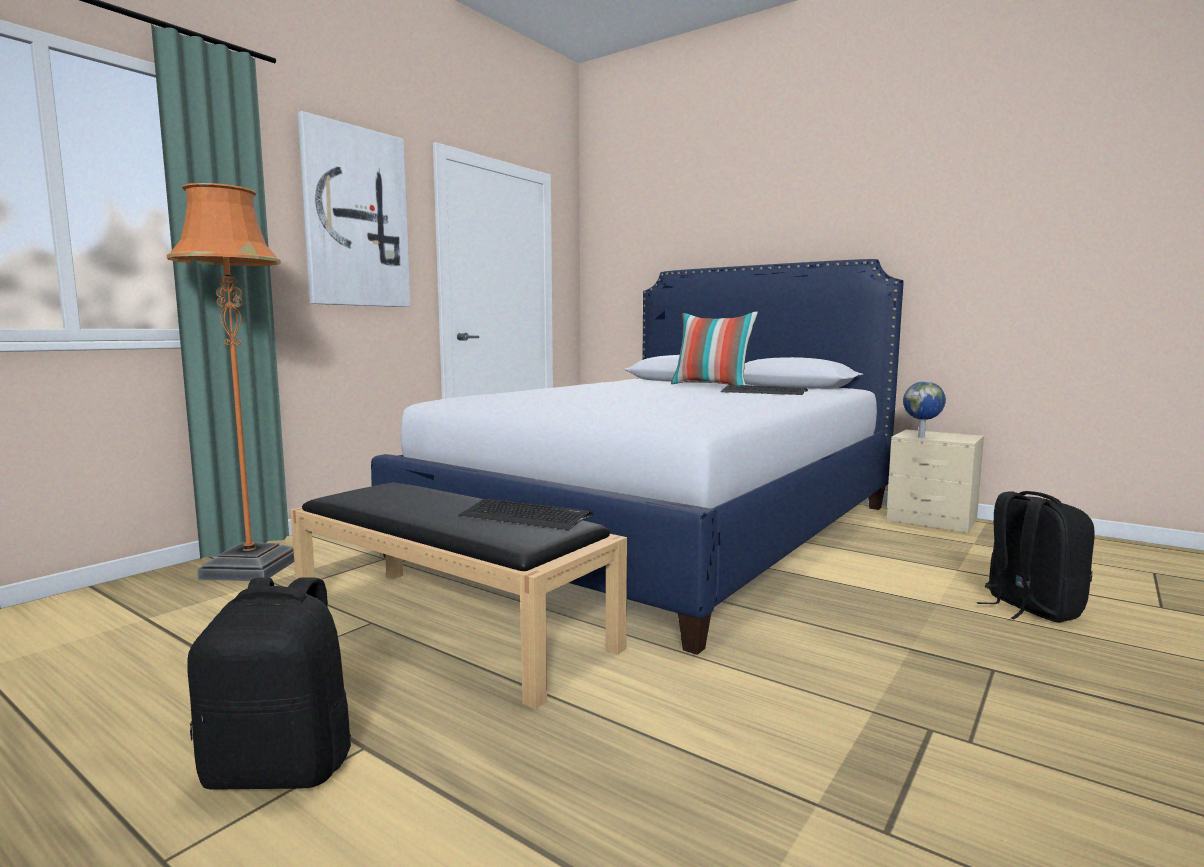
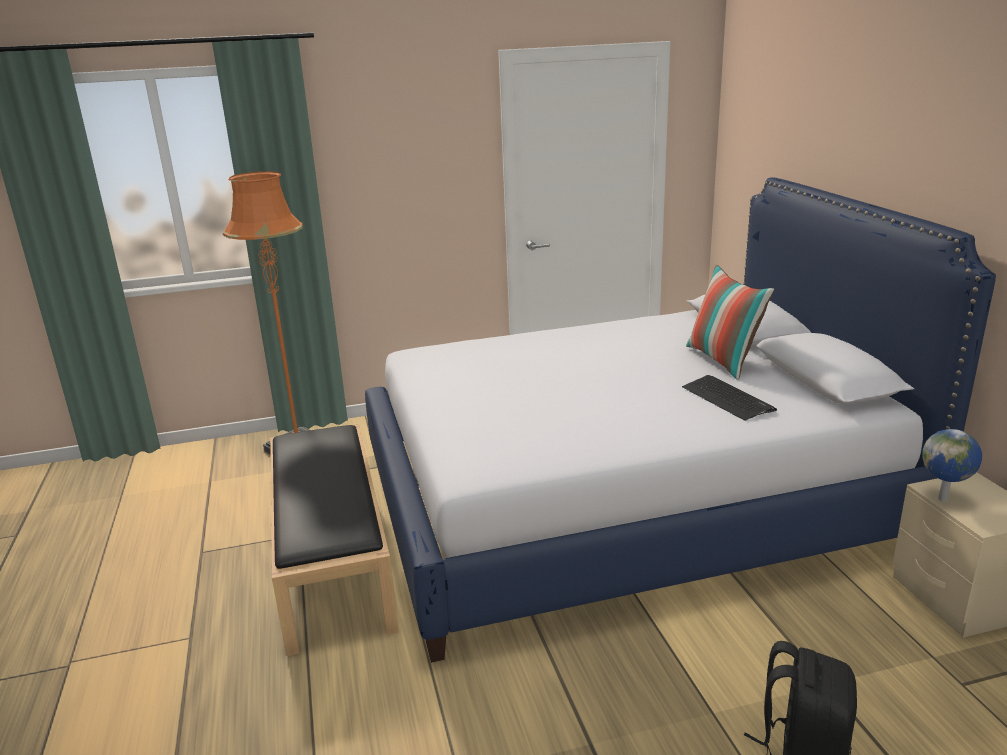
camera: 40 degrees right, 15 degrees up
(282, 768) = (150, 632): black backpack -> none
(355, 218) = (408, 149): picture -> none
(525, 517) = (342, 511): keyboard -> none

